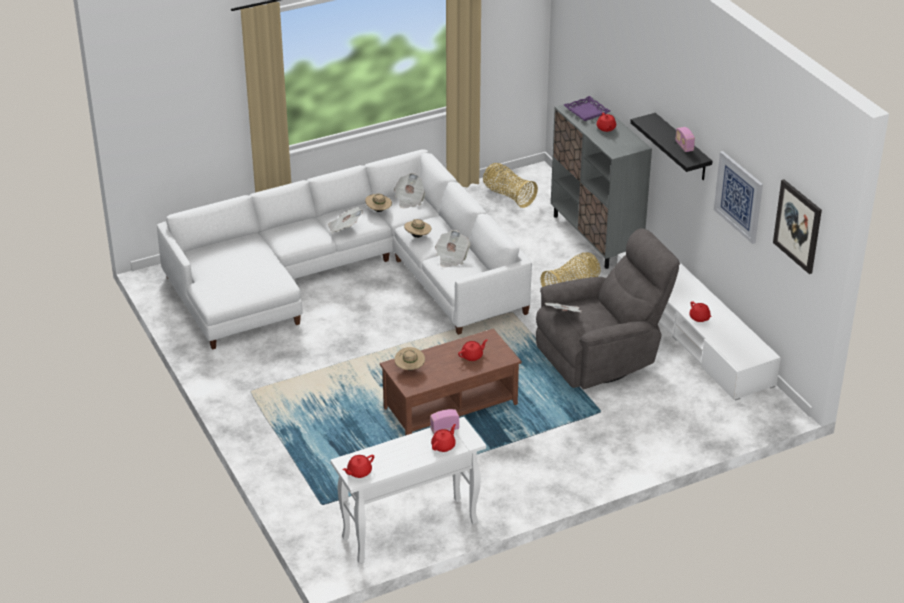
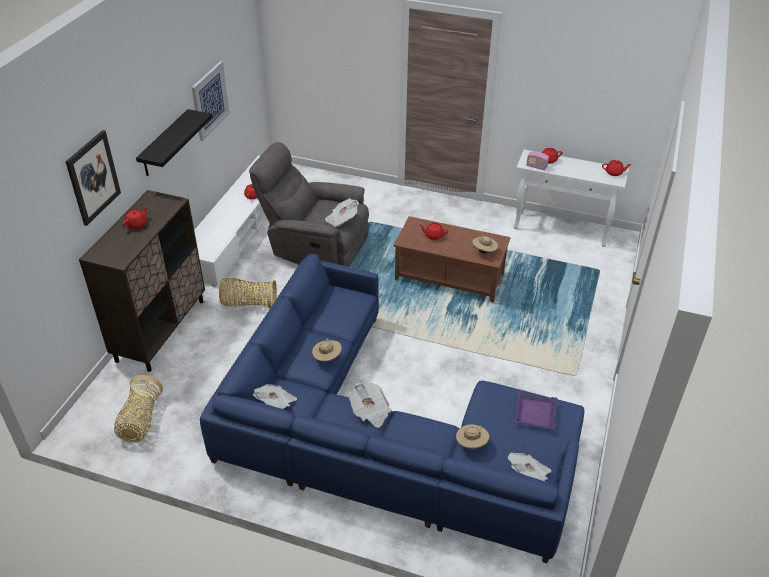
camera: 135 degrees left, 5 degrees up
(347, 275) = (382, 434): white sofa -> blue sofa
(378, 211) = (316, 411): beige hat -> beige hat (471, 444)
(451, 257) = (333, 320): newspaper -> newspaper (529, 474)
(587, 111) = (115, 247): purple tray -> purple tray (535, 413)
(596, 237) = (161, 330): grey cabinet -> brown cabinet
(684, 146) = (180, 125): radio -> none
(798, 226) = (243, 50): picture -> picture (93, 177)

